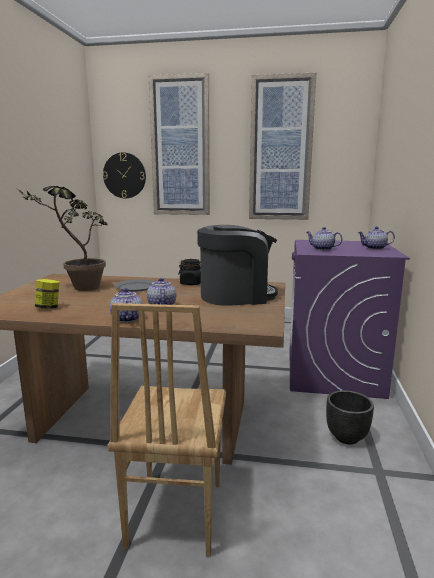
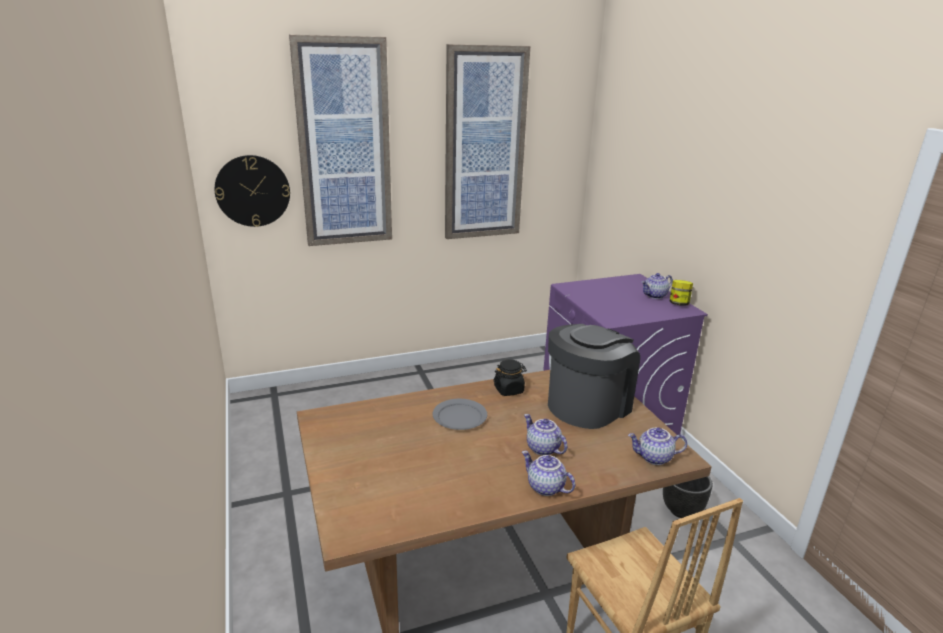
camera: 30 degrees left, 10 degrees up
(48, 307) = (426, 495): jar -> jar (679, 304)
(77, 288) = (392, 440): potted plant -> none
(322, 249) = (613, 308): teapot -> teapot (654, 458)

